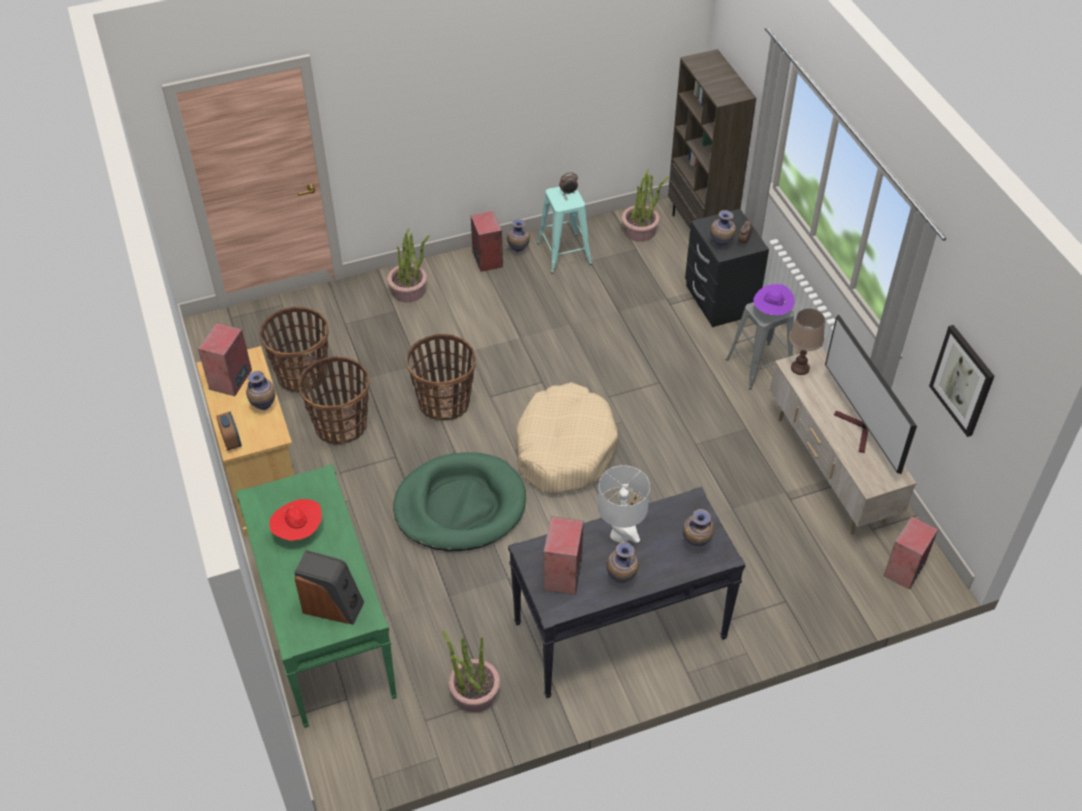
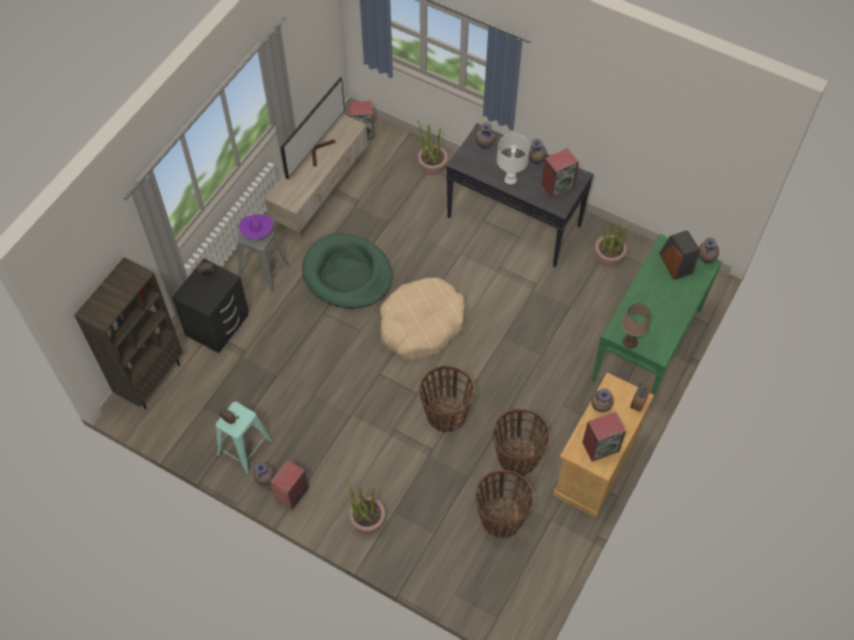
camera: 130 degrees left, 10 degrees up
(298, 531) = (655, 314): red hat -> none
(460, 506) = (511, 346): green dog bed -> green dog bed (347, 274)
(640, 231) = (180, 417): potted plant -> potted plant (432, 165)
(721, 245) = (221, 285): vase -> vase (704, 260)
(800, 368) = (292, 199): brown table lamp -> brown table lamp (630, 342)
(962, 380) = (307, 53): picture -> none

